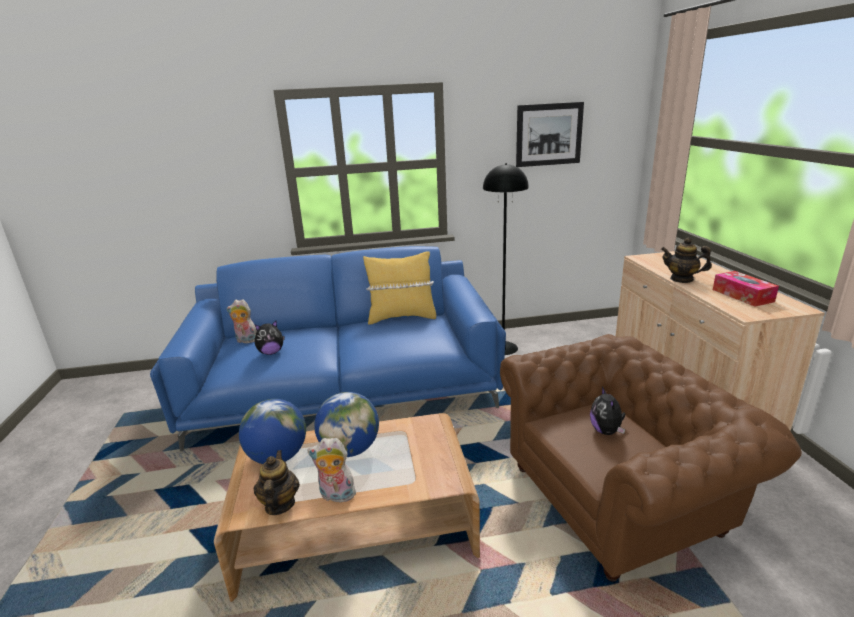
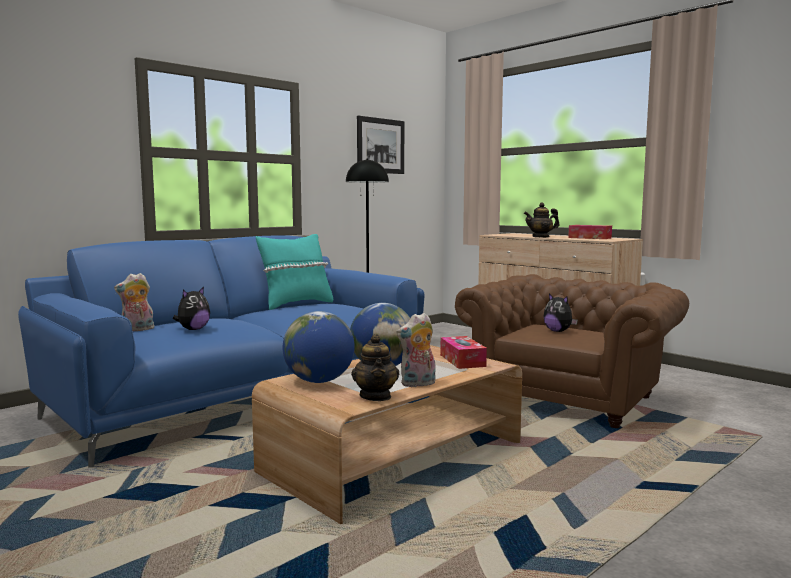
camera: 35 degrees left, 15 degrees down
(279, 504) = (376, 396): teapot -> teapot turned 150 degrees counterclockwise
(401, 317) = (296, 304): yellow pillow -> turquoise pillow
(429, 462) = (462, 360): none -> tissue box

